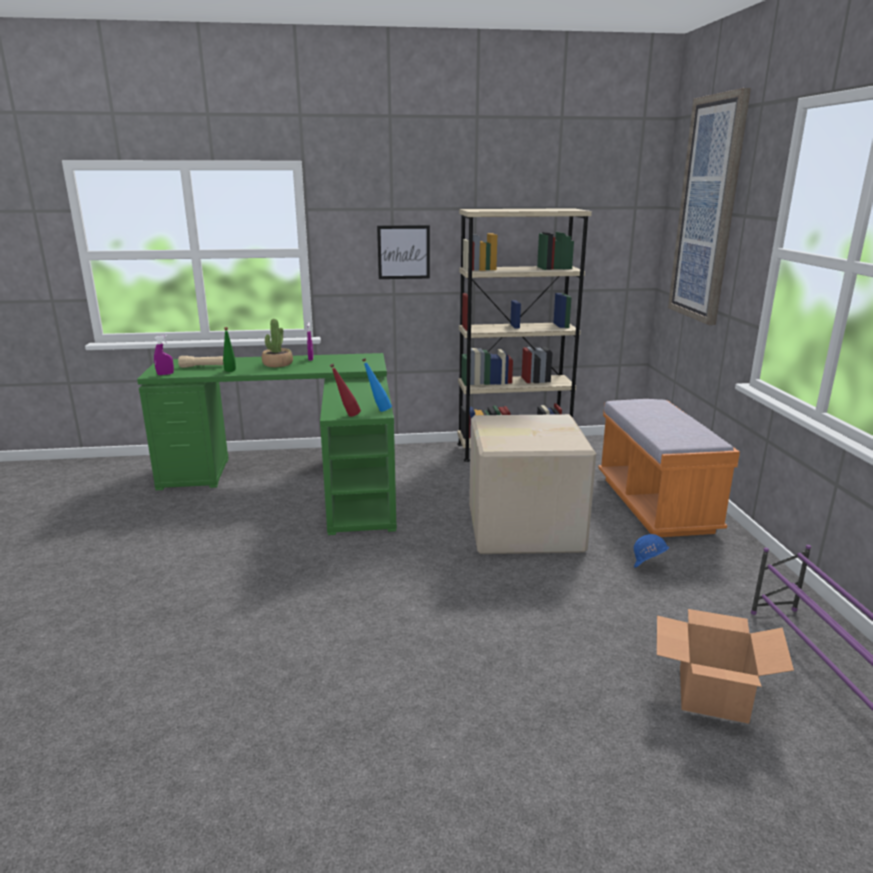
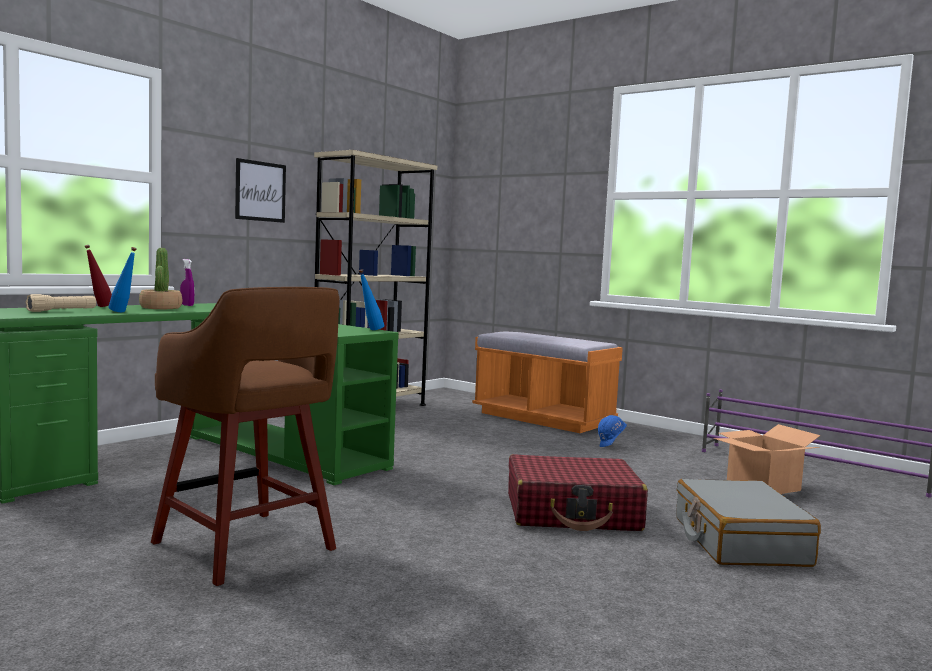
camera: 45 degrees left, 15 degrees down
(165, 374) = (30, 315): purple spray bottle -> none
(183, 575) = (246, 548): none -> brown stool
(230, 372) = (123, 312): green bottle -> blue bottle
(346, 416) = (354, 333): red bottle -> red bottle (98, 306)
(431, 638) = (572, 513): none -> red suitcase
(505, 749) = (739, 541): none -> grey suitcase
(522, 527) = (487, 446): cardboard box -> none
(708, 211) = (518, 174): picture -> none

